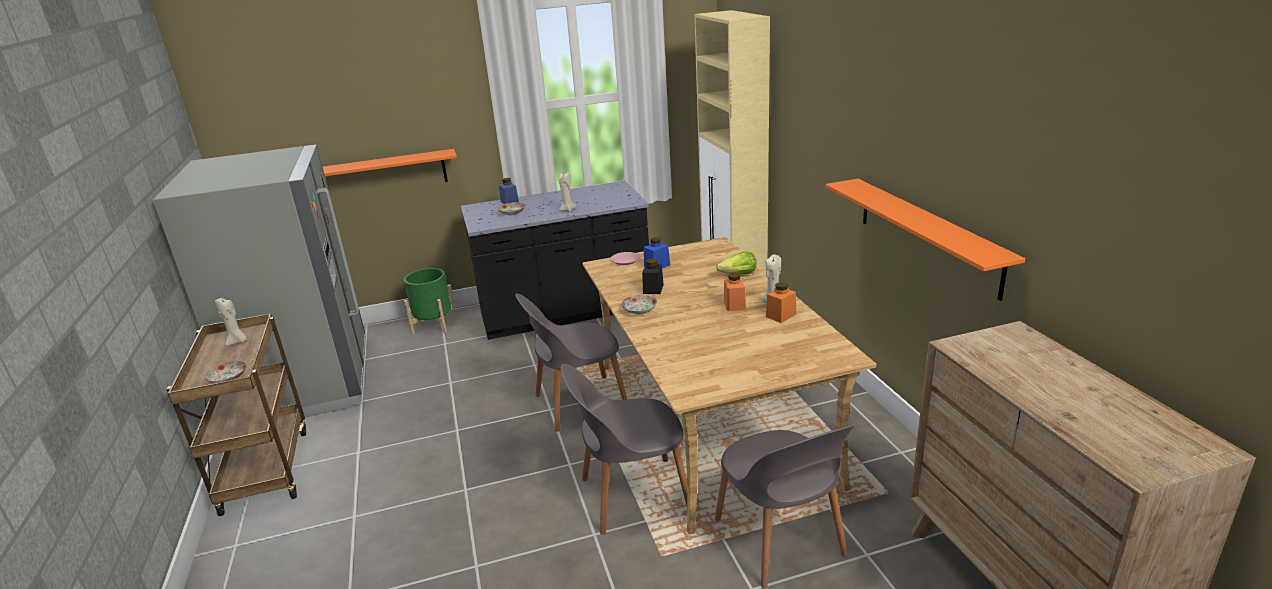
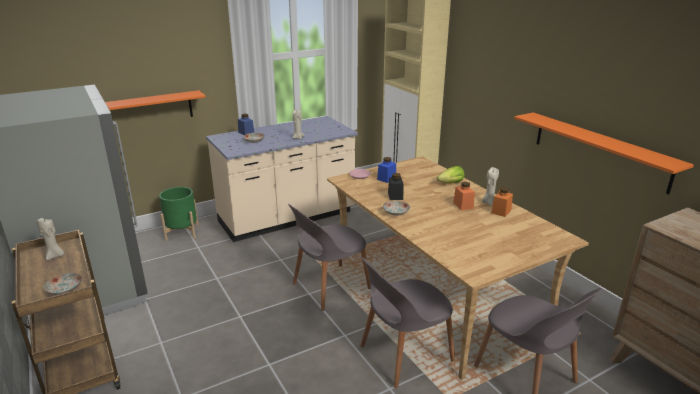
camera: 15 degrees left, 0 degrees up
(565, 313) = (287, 218): black counter -> beige counter

